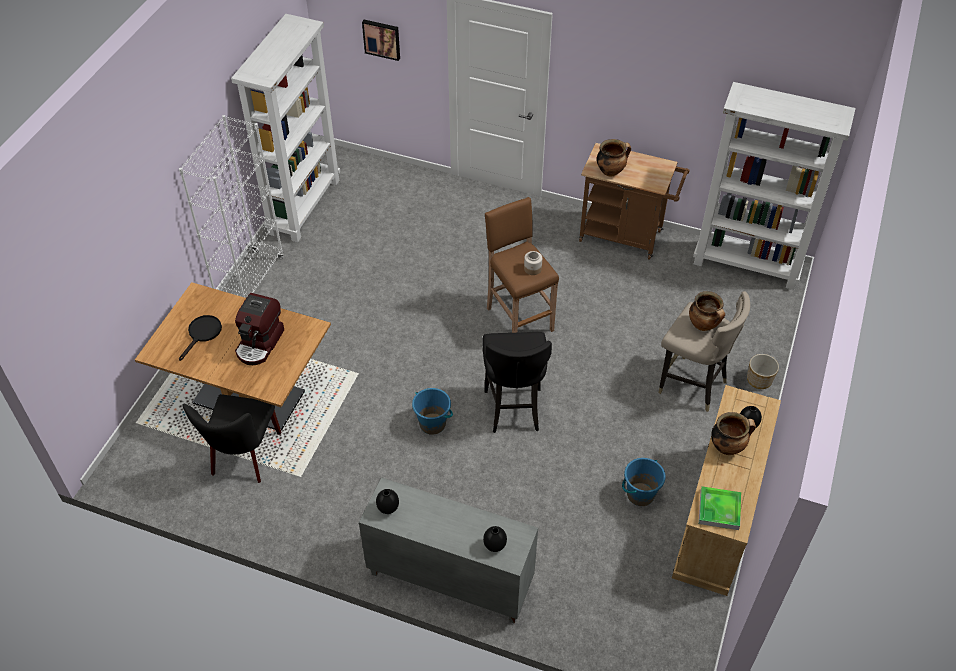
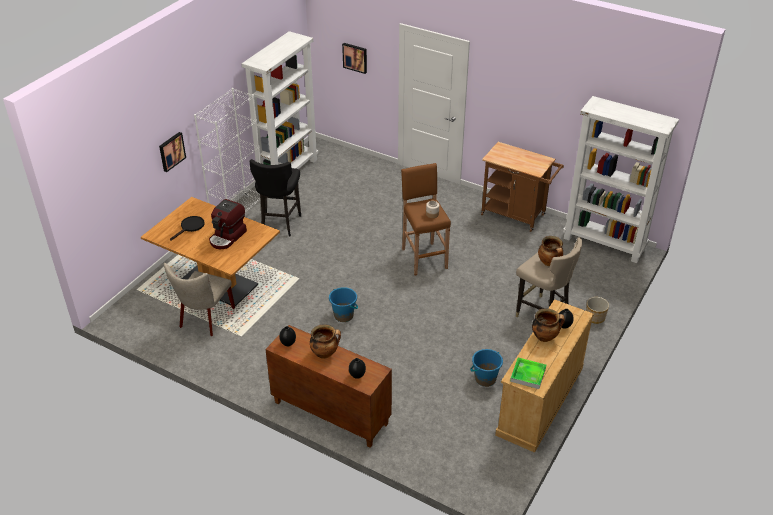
camera: 10 degrees right, 10 degrees down
(156, 227) = (171, 151): none -> picture
(244, 457) = (204, 319): black chair -> beige chair
(449, 579) = (330, 413): grey cabinet -> brown cabinet
(513, 408) = (405, 313): black stool -> black stool (279, 223)
(611, 171) = (504, 159): cooking pot -> cooking pot (325, 353)

